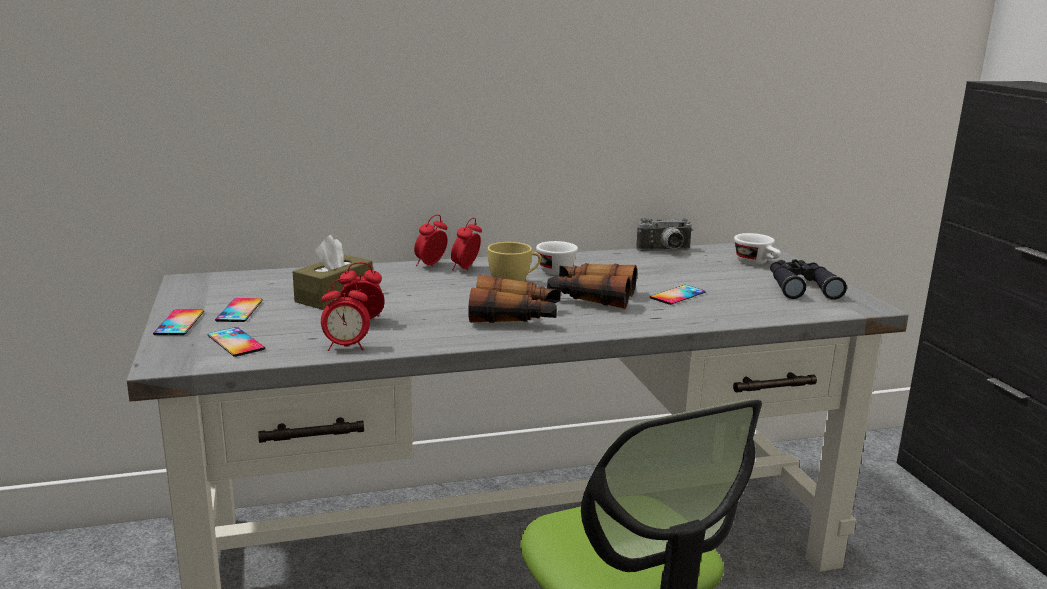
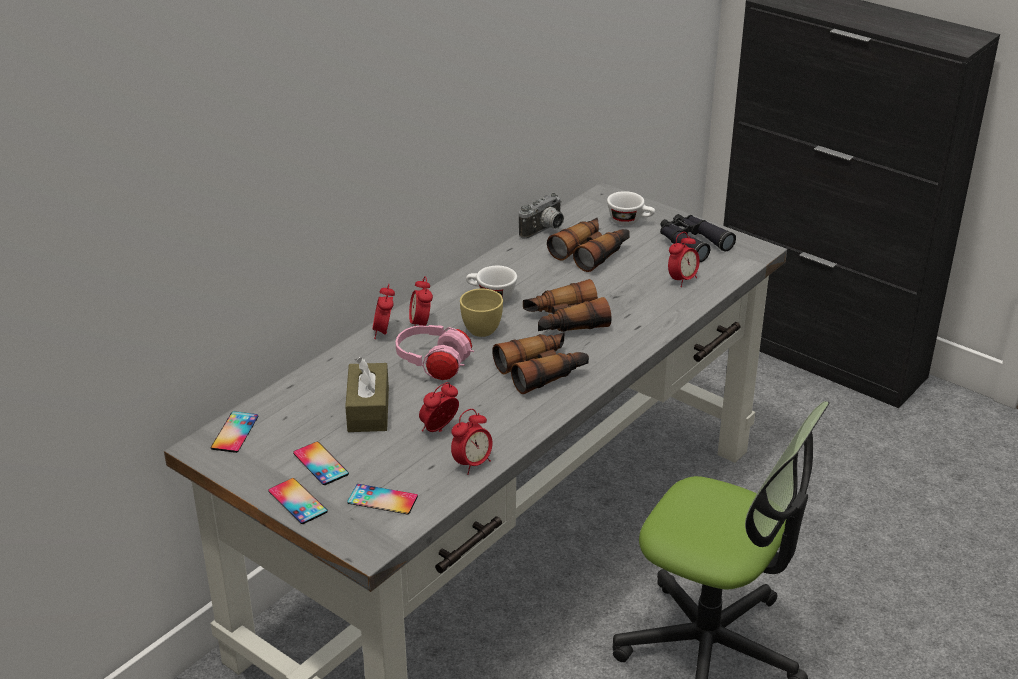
camera: 35 degrees left, 15 degrees up
(431, 290) = (434, 366): none -> pink headphones
(677, 295) = (621, 291): phone -> phone (235, 432)
(688, 270) = (591, 252): none -> binoculars
(752, 304) = (682, 280): none -> alarm clock

